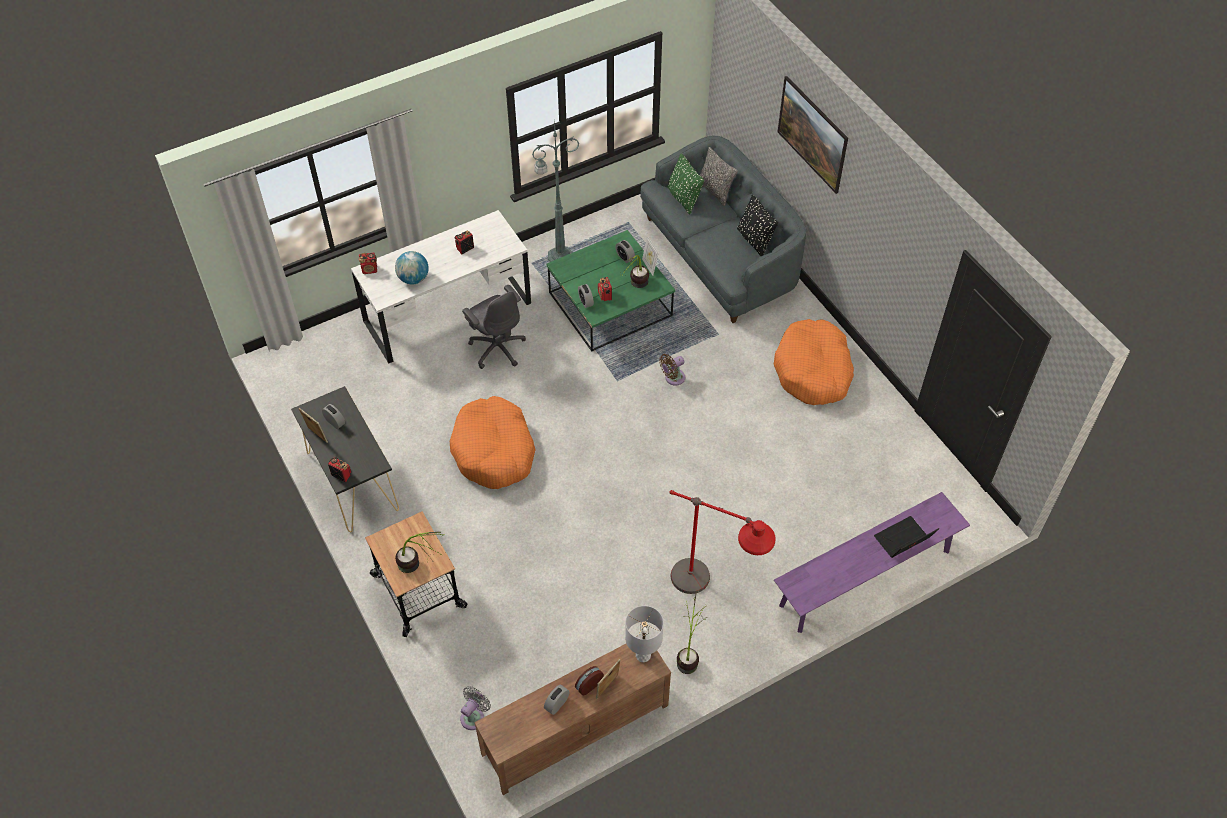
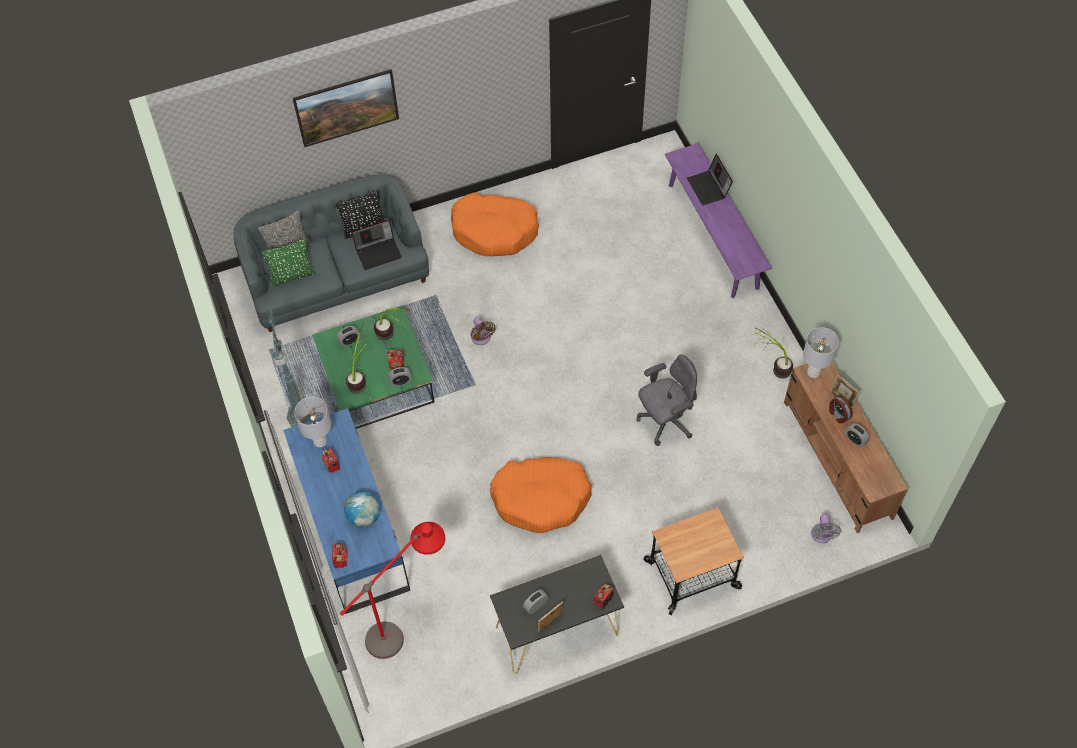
camera: 80 degrees left, 5 degrees up
(421, 566) = (714, 535): potted plant -> potted plant (362, 376)
(447, 312) = (352, 528): white desk -> blue desk
(474, 716) = (821, 536): grey fan -> grey fan turned 135 degrees counterclockwise
(488, 236) = (320, 441): none -> grey table lamp
(497, 348) = (411, 485): grey office chair -> grey office chair (665, 421)
(649, 266) = (367, 321): picture frame -> none
(711, 594) = (717, 344): red floor lamp -> red floor lamp (407, 624)
(726, 255) = (378, 252): none -> laptop

